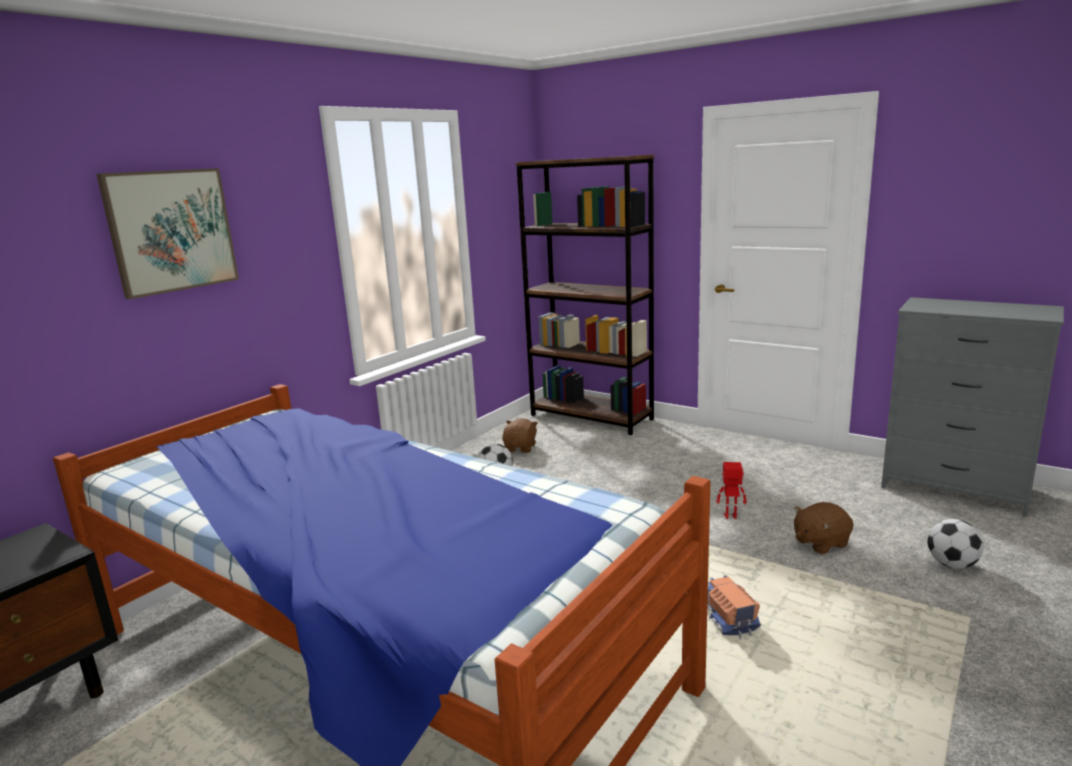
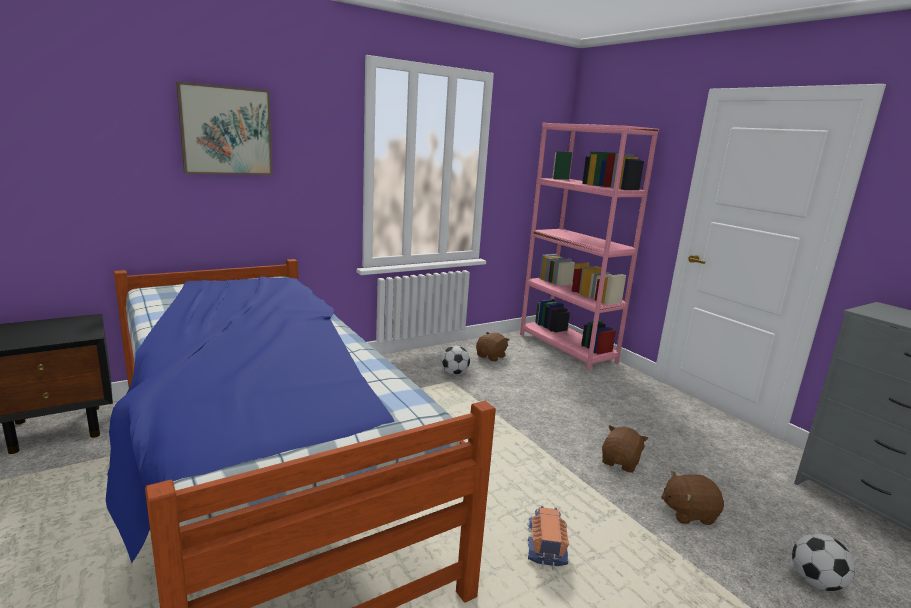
camera: 20 degrees right, 0 degrees up
(591, 417) = (567, 348): brown bookcase -> pink bookcase
(731, 517) = (620, 462): toy robot -> brown plush toy

